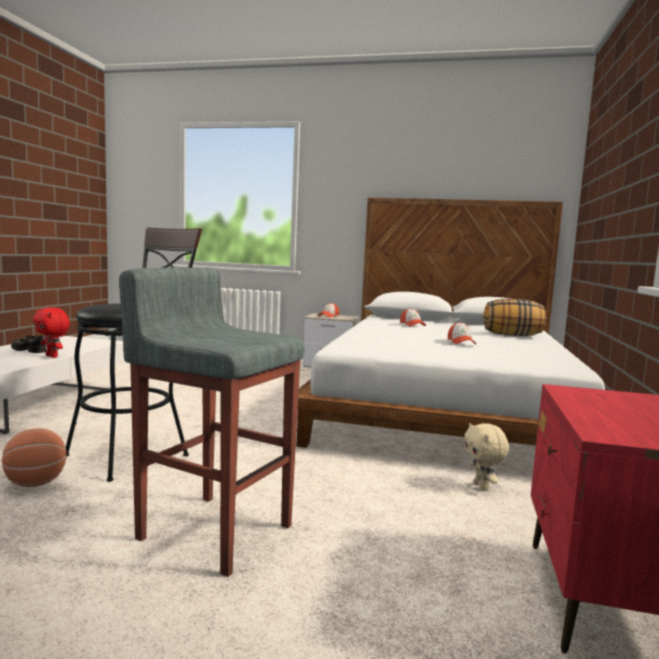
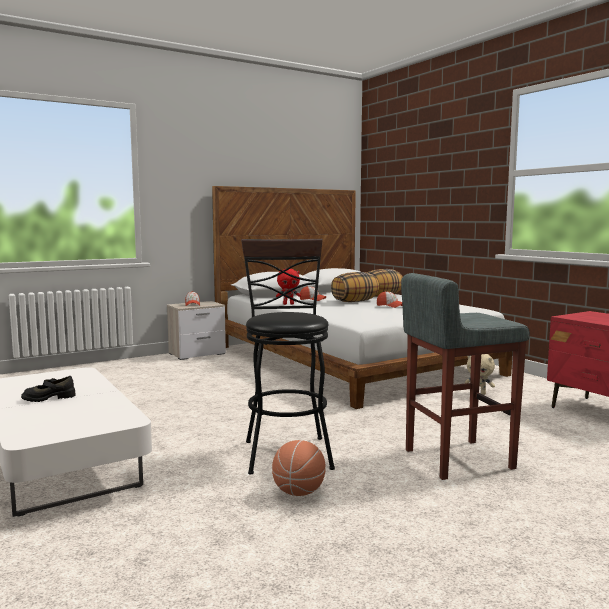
camera: 45 degrees left, 0 degrees up
(53, 356) = (105, 394): red plush toy -> red plush toy (288, 304)
(444, 332) = (355, 301): none -> pillow

